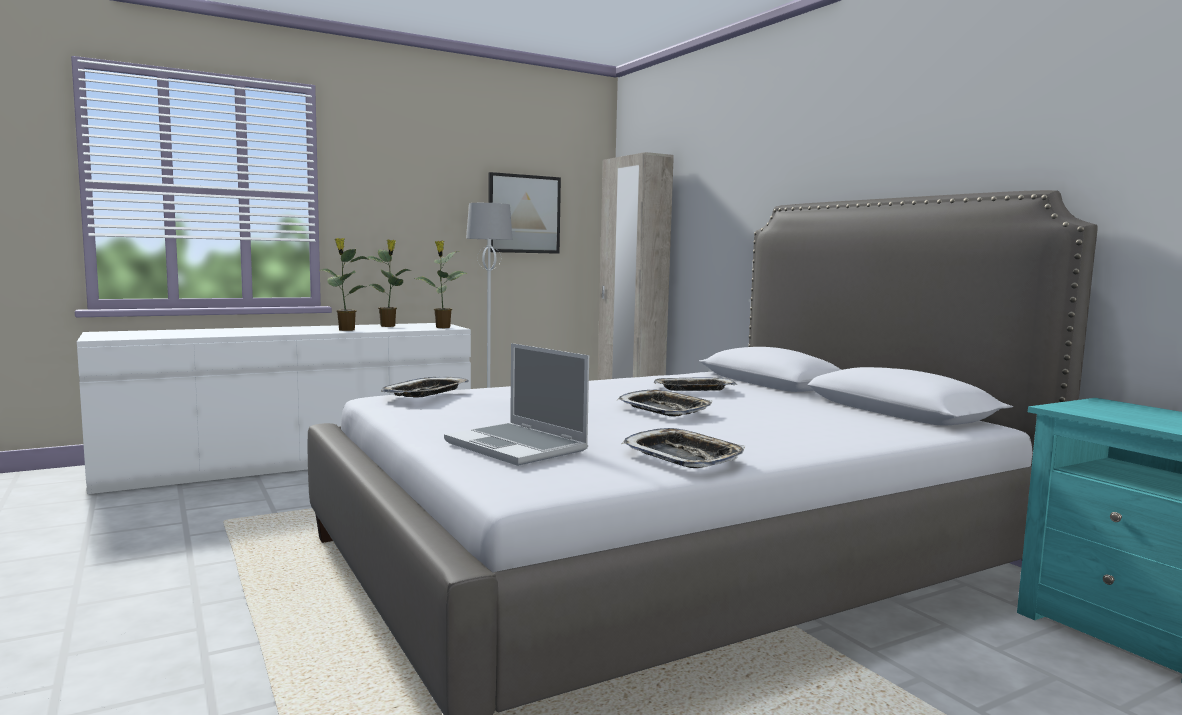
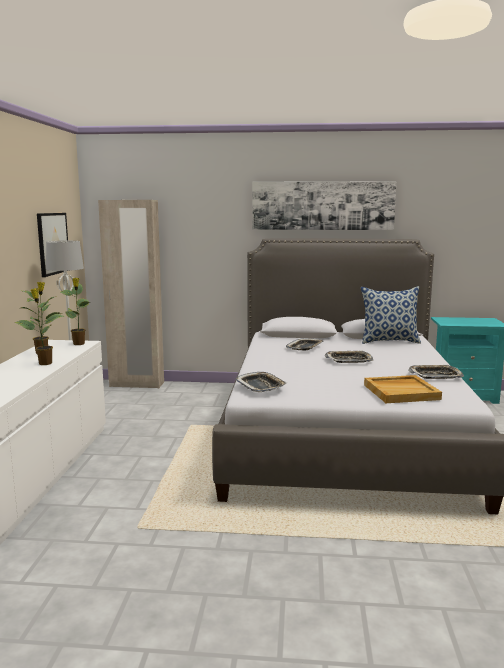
camera: 55 degrees left, 5 degrees up
(518, 447) = (401, 392): laptop -> beige tray
(876, 417) = (389, 341): none -> pillow
(879, 134) = (322, 205): none -> picture

